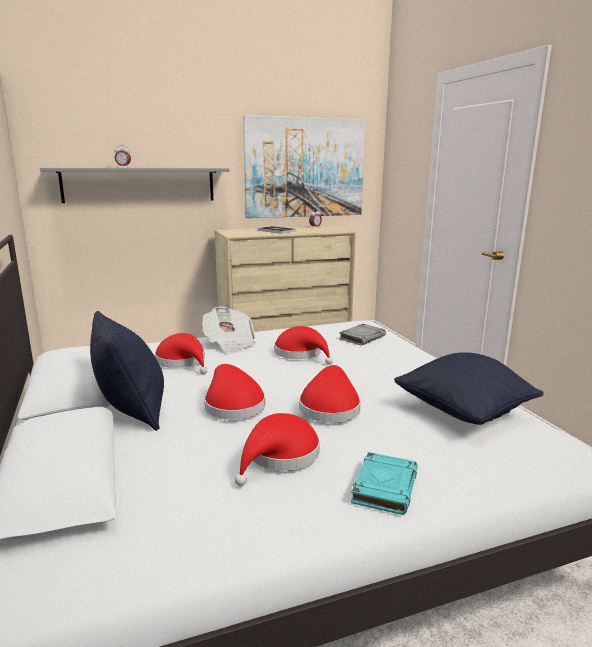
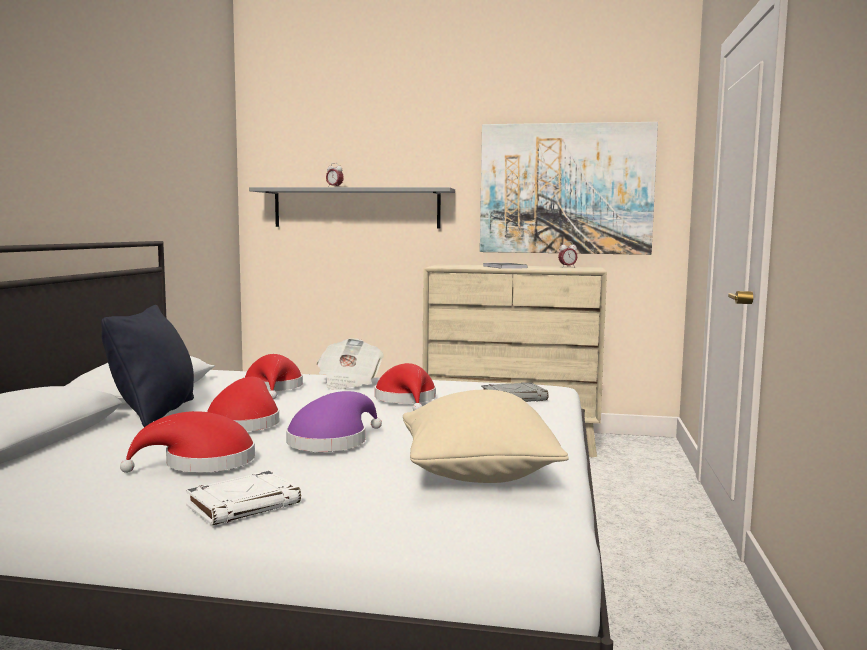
camera: 30 degrees right, 10 degrees down
(329, 407) = (331, 441): red hat -> purple hat
(384, 487) = (244, 504): turquoise book -> white book
(463, 413) = (477, 476): black pillow -> beige pillow

